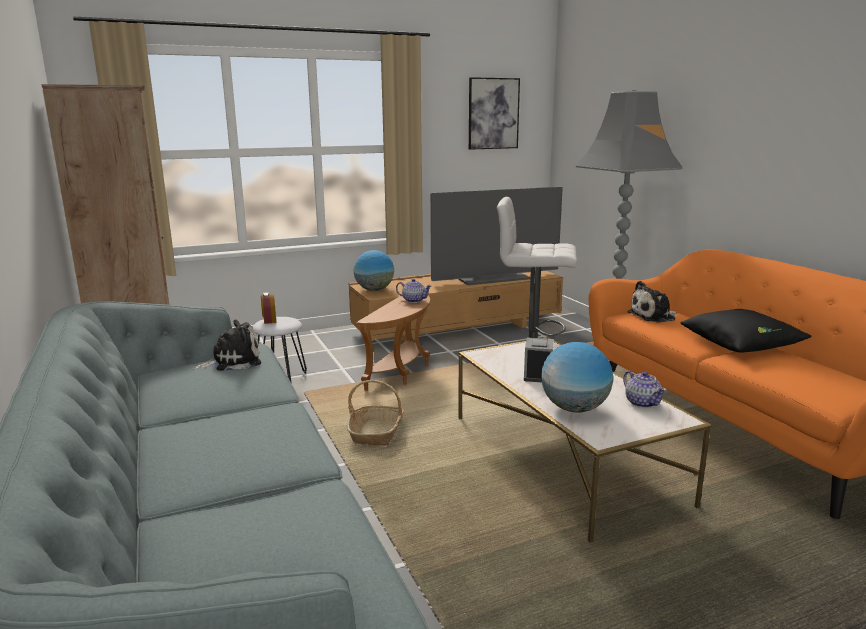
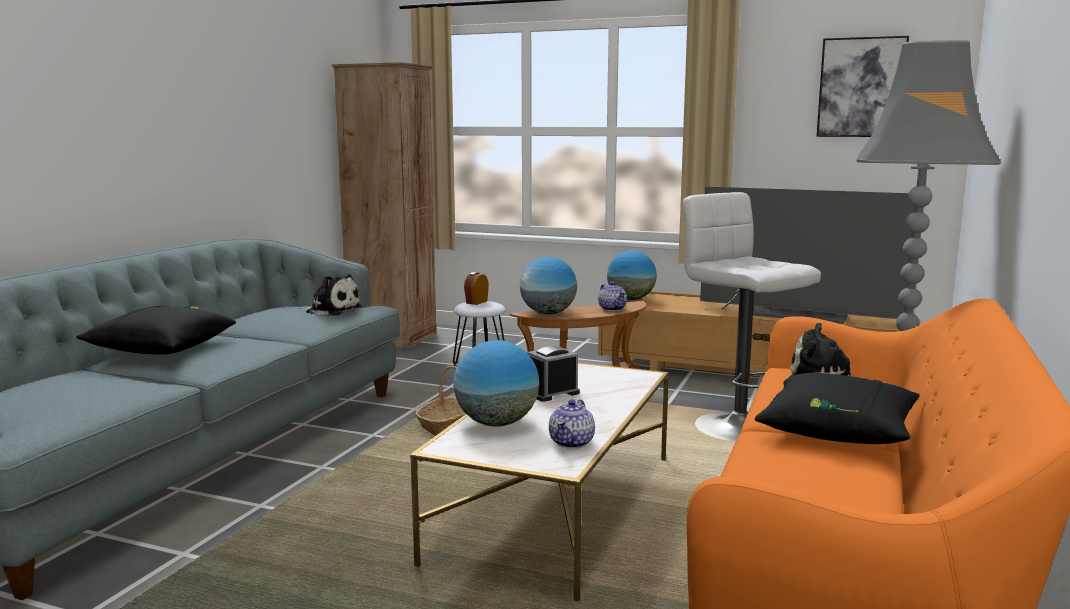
camera: 45 degrees right, 5 degrees down
(200, 459) = (162, 349): none -> black pillow
(385, 315) = (548, 313): none -> globe

